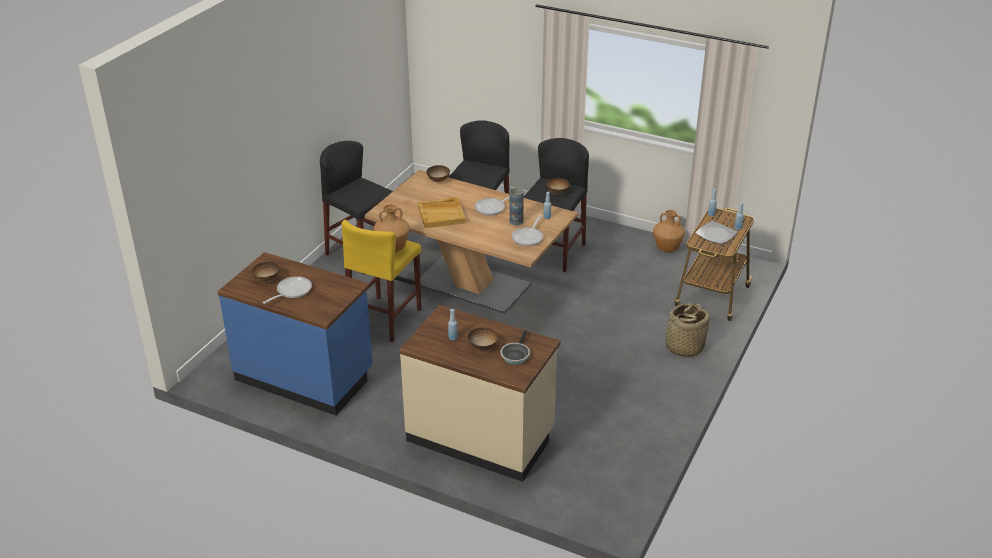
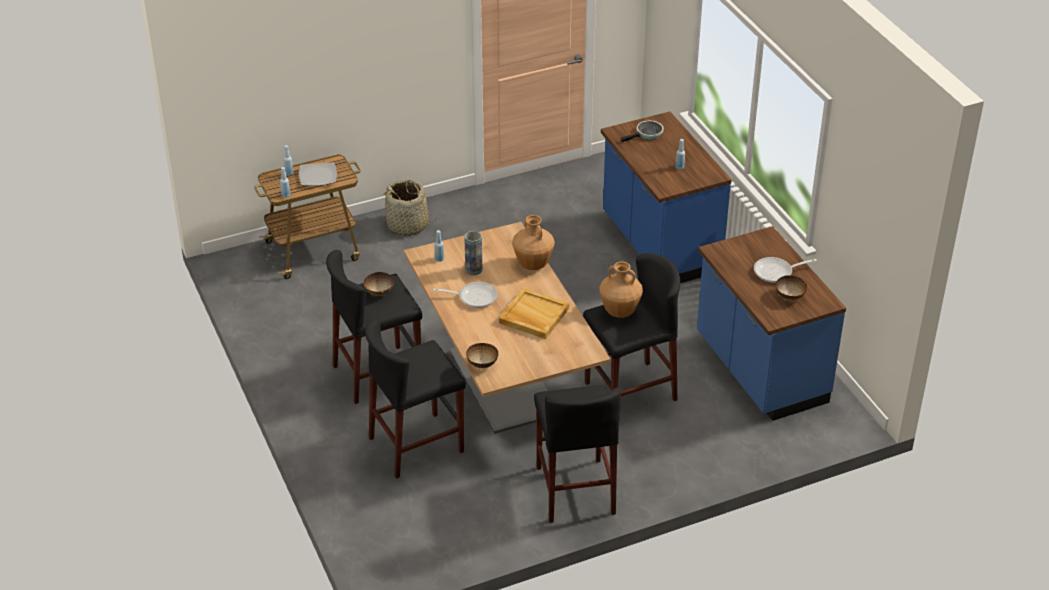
camera: 140 degrees left, 5 degrees up
(385, 319) = (630, 391): yellow stool -> black stool
(481, 436) = (658, 245): beige counter -> blue counter
(483, 347) = (665, 150): bowl -> none
(528, 237) = (486, 247): frying pan -> none
(666, 249) = (268, 316): brown vase -> brown vase (533, 265)

